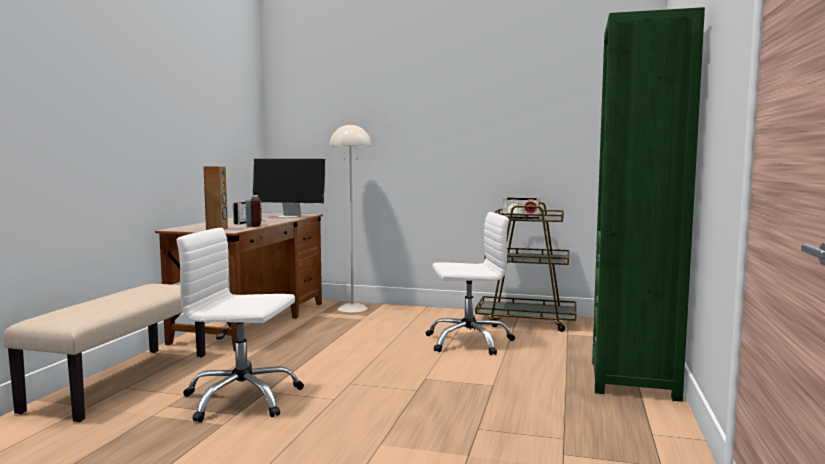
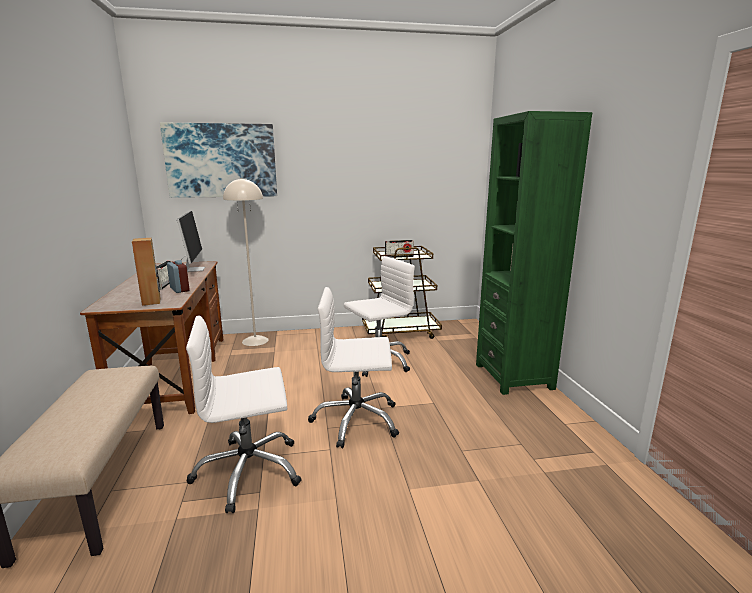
camera: 25 degrees left, 10 degrees up
(290, 216) = (193, 269): monitor -> monitor turned 90 degrees counterclockwise
(339, 108) = (221, 160): none -> picture
(386, 383) = (356, 421): none -> white office chair

